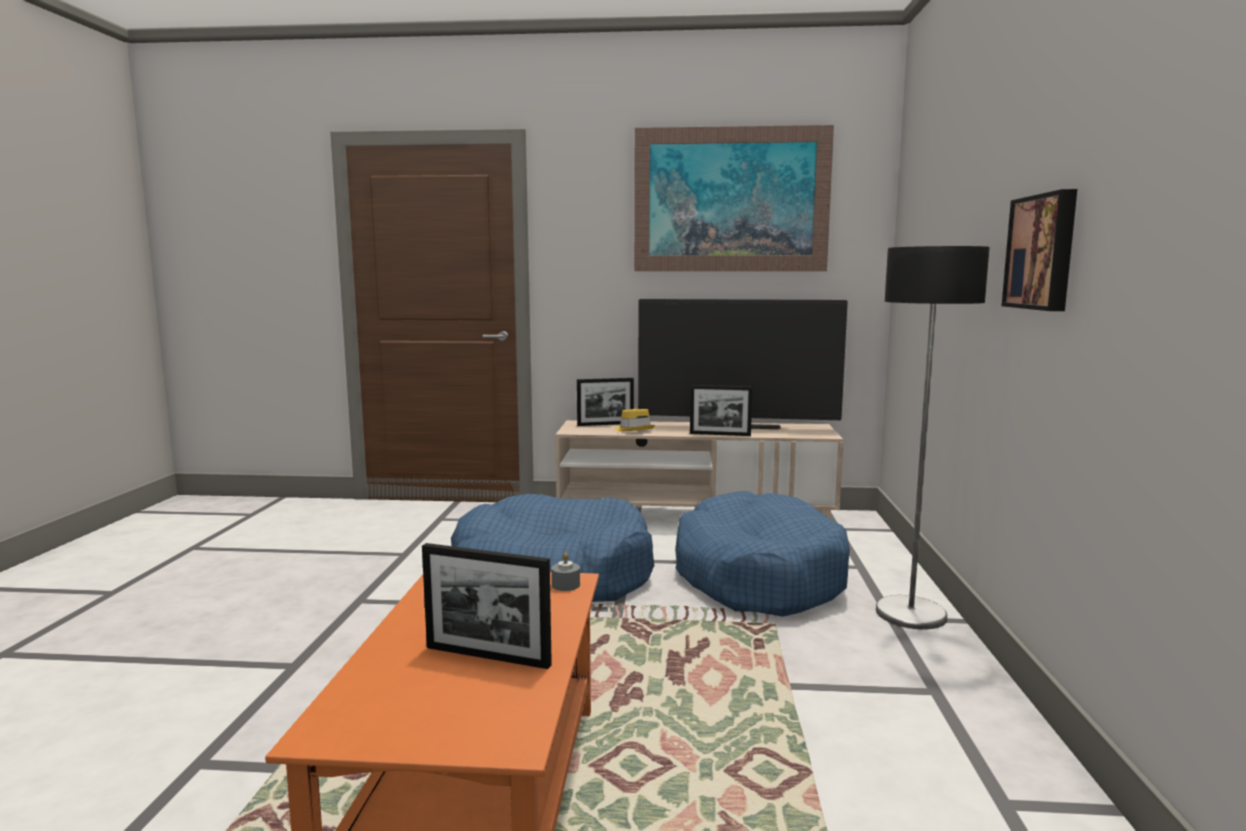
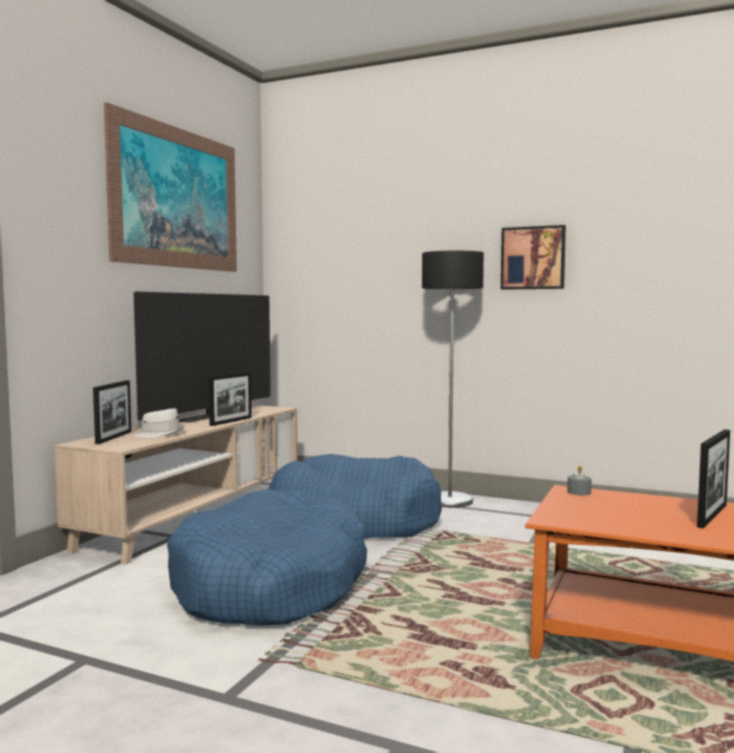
camera: 70 degrees left, 5 degrees down
(634, 429) = (160, 434): yellow hat -> white hat

